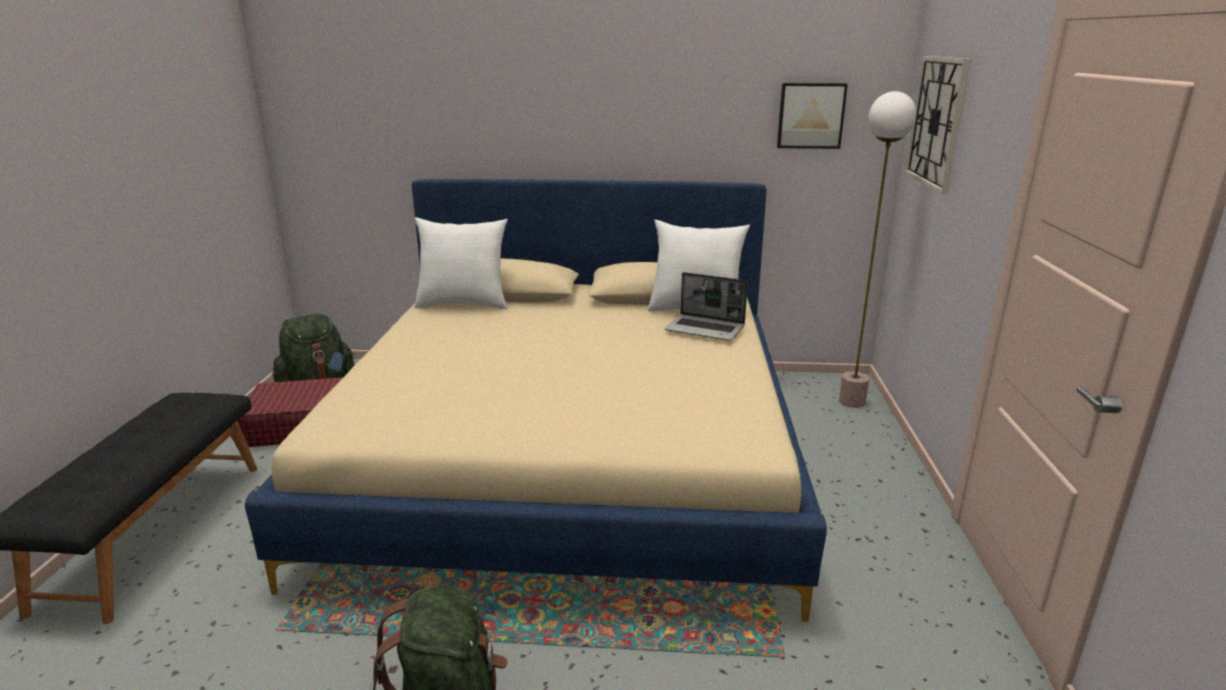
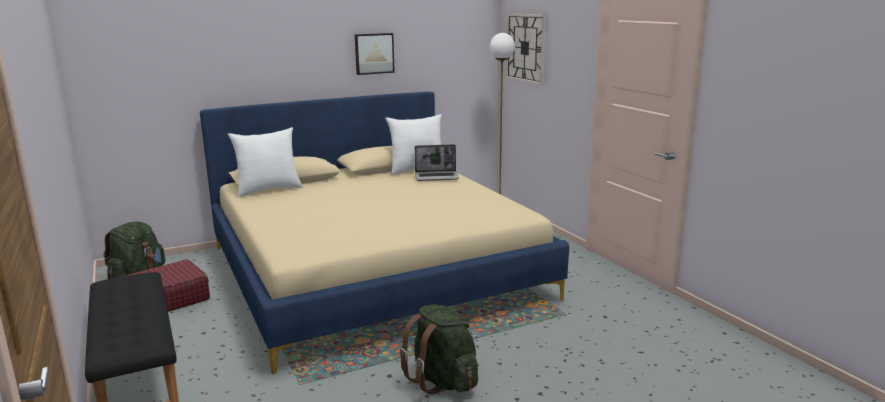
camera: 30 degrees left, 5 degrees down
(810, 115) = (449, 49): picture -> picture (374, 53)

